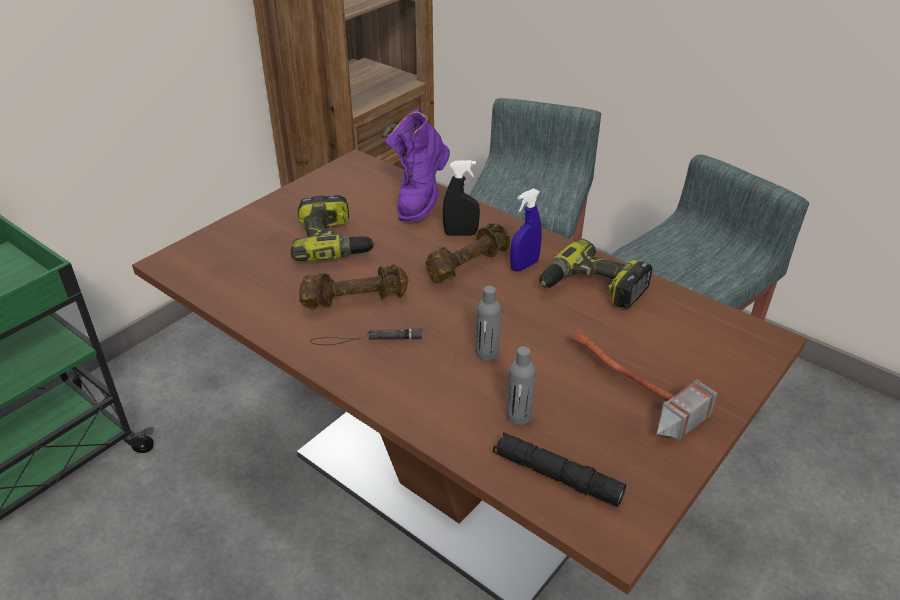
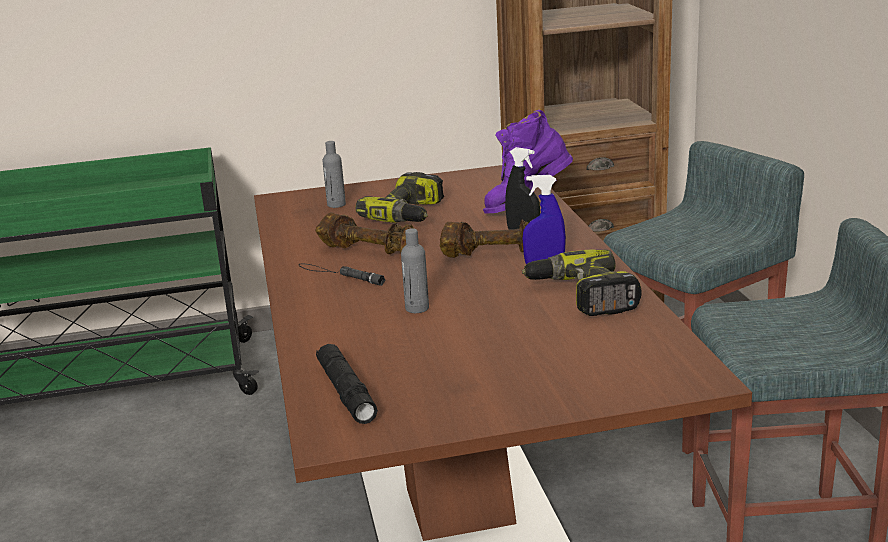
camera: 40 degrees right, 15 degrees down
(518, 416) = (377, 350): grey bottle -> grey bottle (336, 205)
(625, 389) = (493, 364): hammer -> none

